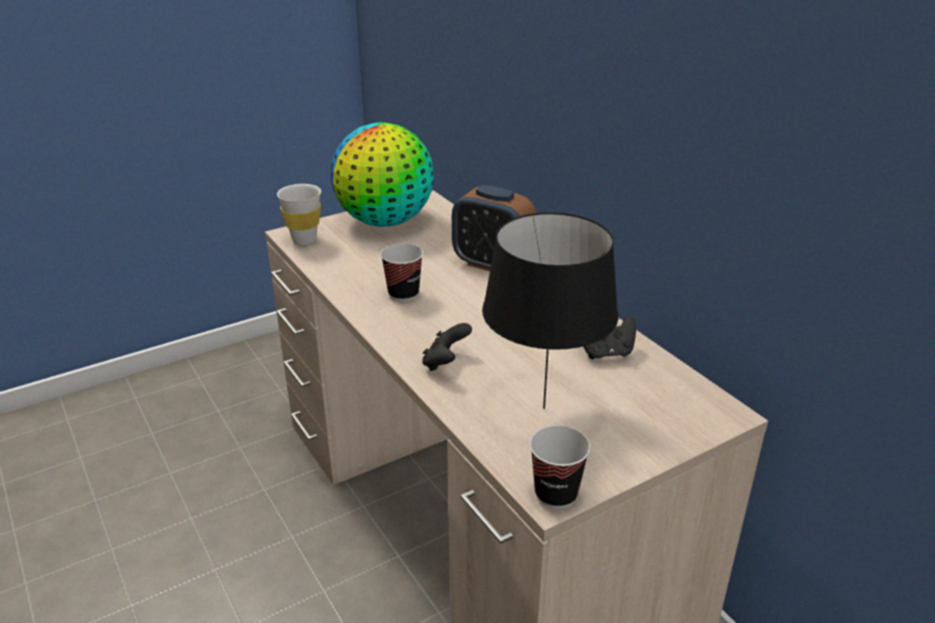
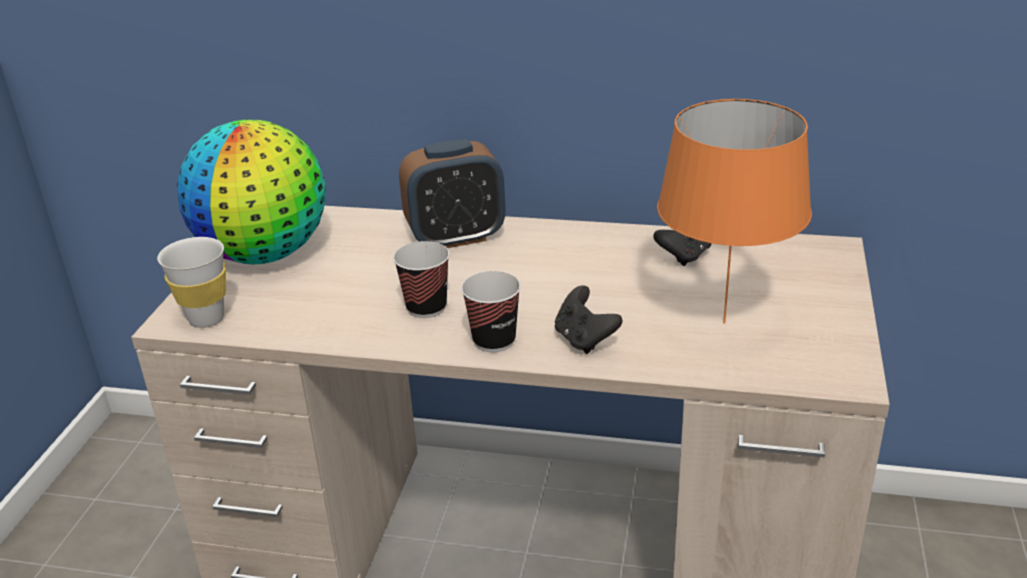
camera: 45 degrees left, 0 degrees up
(545, 407) = (724, 321): black table lamp -> orange table lamp
(556, 494) = (849, 375): cup -> cup (494, 341)

